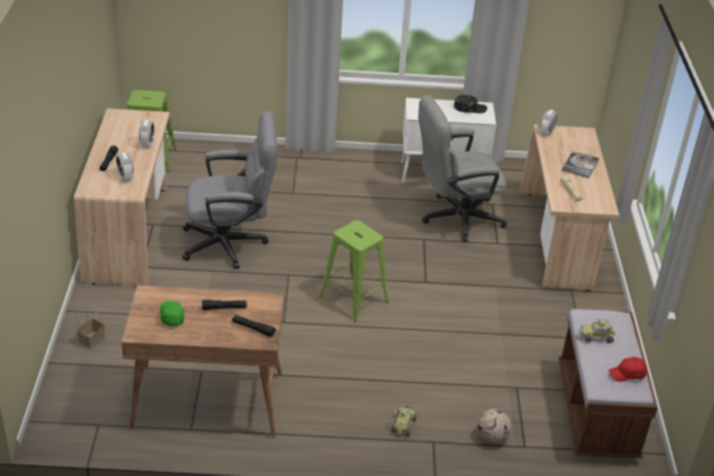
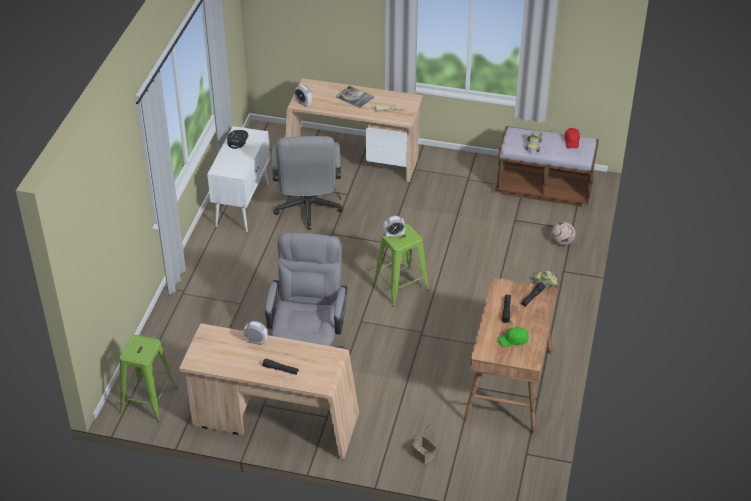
camera: 75 degrees left, 5 degrees up
(126, 177) = (309, 359): alarm clock -> alarm clock (394, 235)

